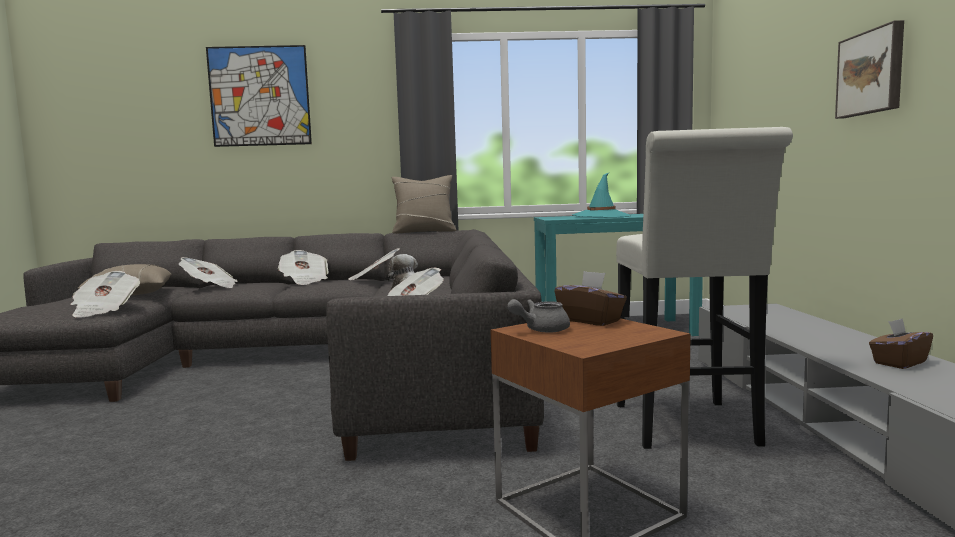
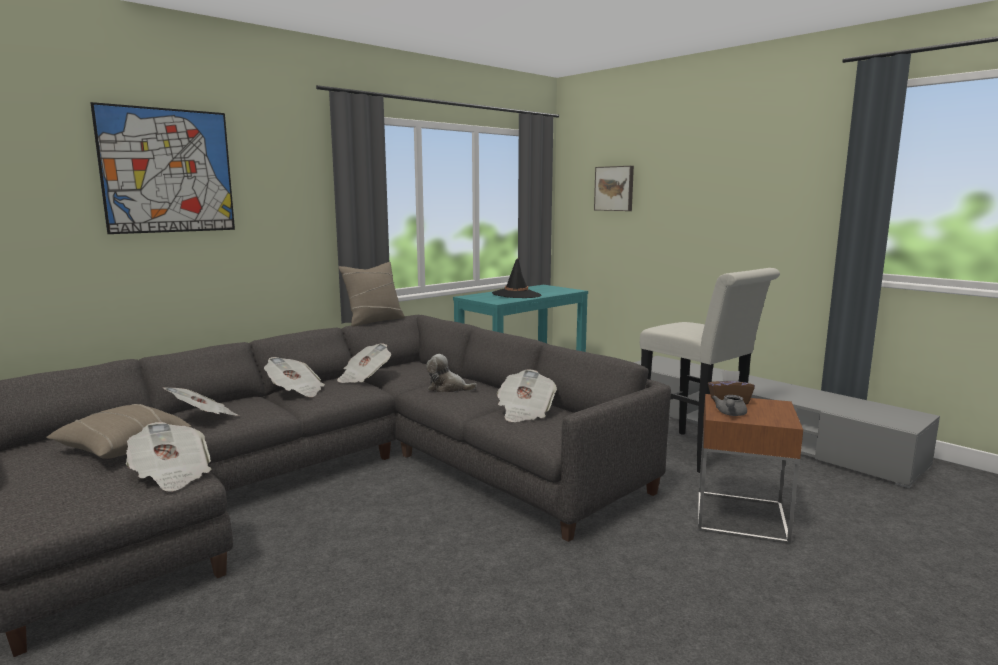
camera: 40 degrees left, 5 degrees up
(601, 216) = (516, 295): turquoise hat -> black hat
(871, 73) = (728, 209): picture -> picture (614, 188)
(899, 362) = (791, 392): brown tissue box -> none

